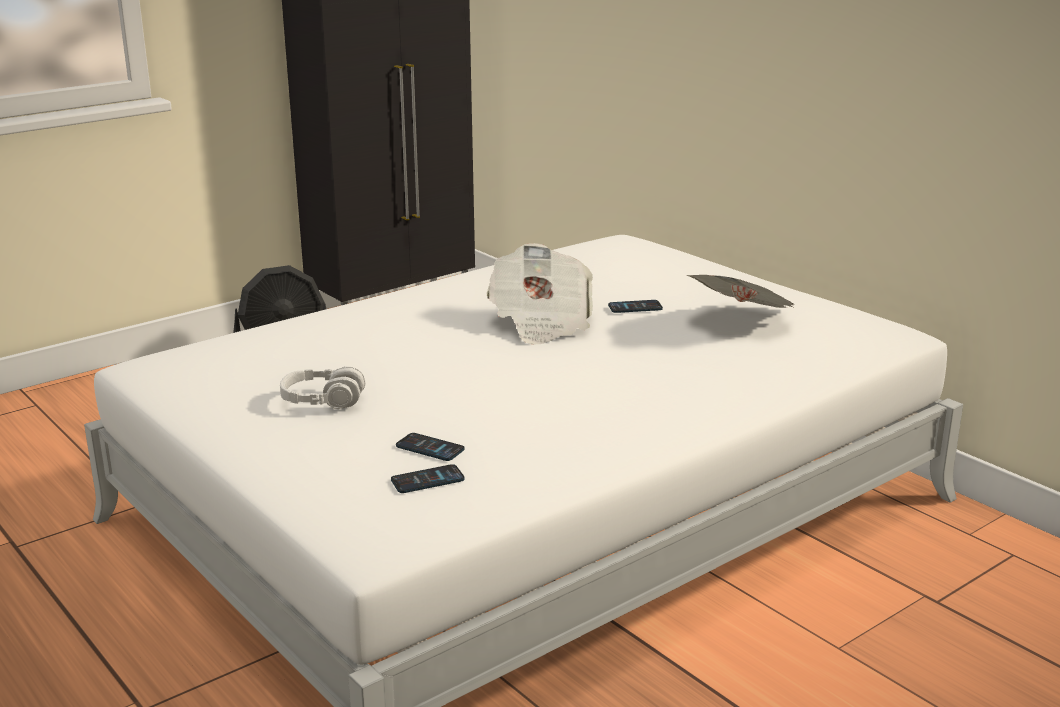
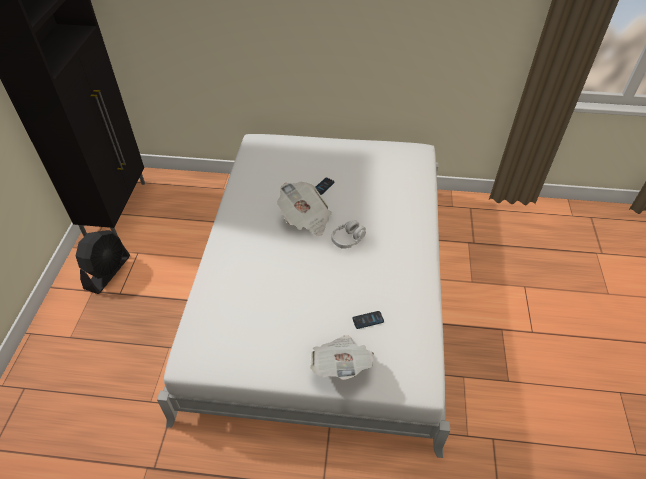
camera: 45 degrees left, 25 degrees up
(323, 401) = (294, 324): grey headphones -> grey headphones (348, 239)
(427, 480) = (391, 337): phone -> none
(743, 320) = (370, 173): newspaper -> newspaper (341, 365)

